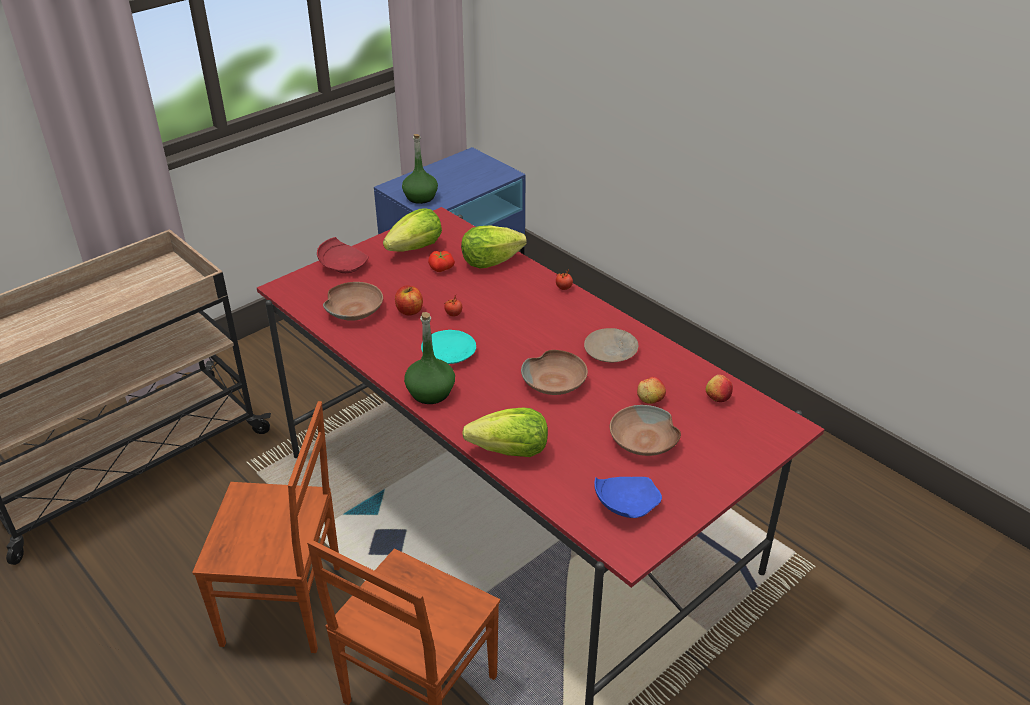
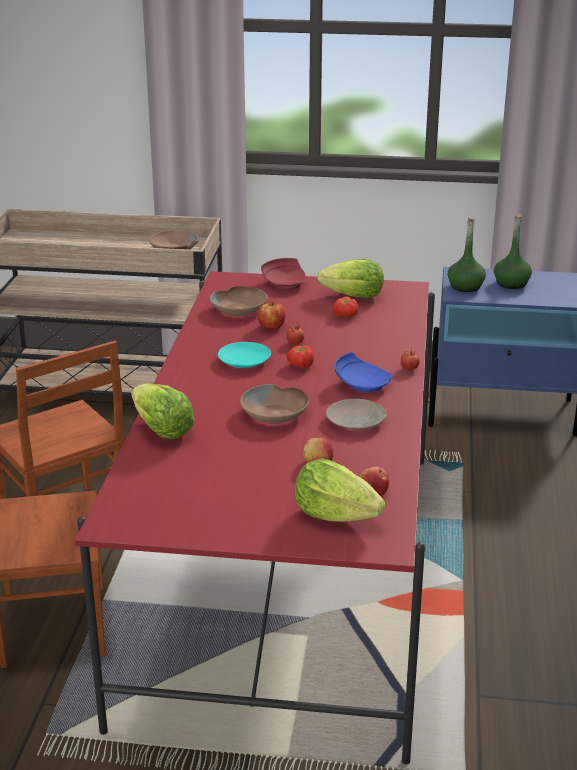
camera: 50 degrees right, 10 degrees down
(431, 392) = (187, 374): green bottle -> green bottle (511, 283)
(490, 261) = (390, 328): lettuce -> lettuce (335, 515)
(493, 330) = (300, 365): none -> tomato
(625, 504) = (164, 502): blue plate -> blue plate (362, 384)
(643, 441) = (256, 480): brown bowl -> brown bowl (173, 249)

